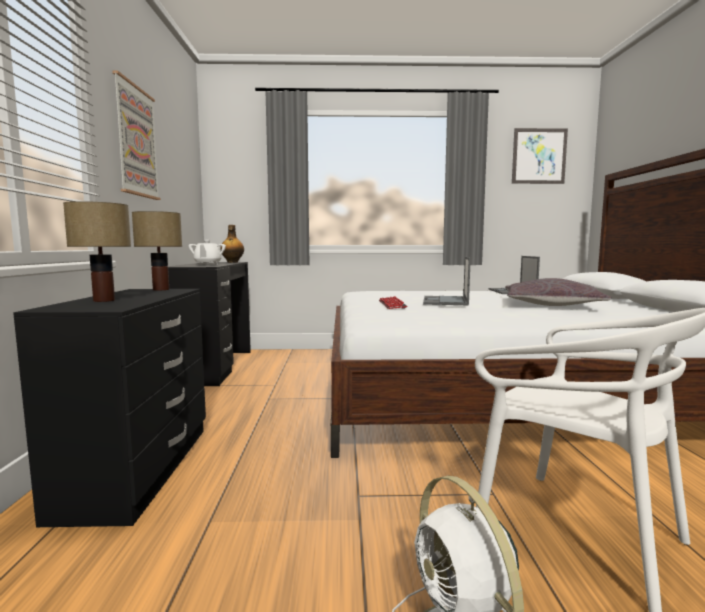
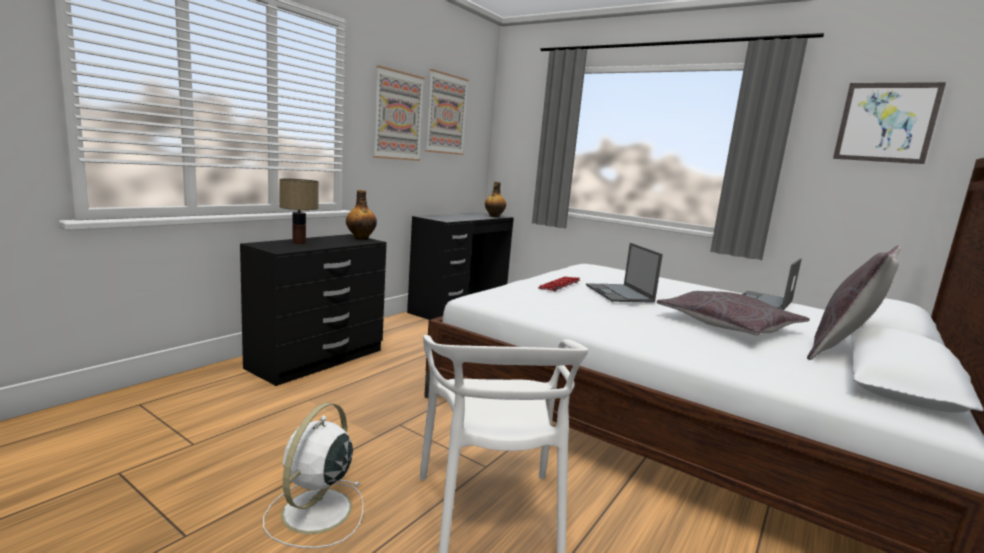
camera: 35 degrees right, 5 degrees up
(160, 289) = (361, 238): table lamp -> bottle
(171, 149) = (446, 114): none -> picture
(207, 264) = (458, 217): white teapot -> none
(445, 301) = (619, 293): laptop -> laptop turned 60 degrees counterclockwise
(629, 305) = (842, 353): none -> grey pillow

